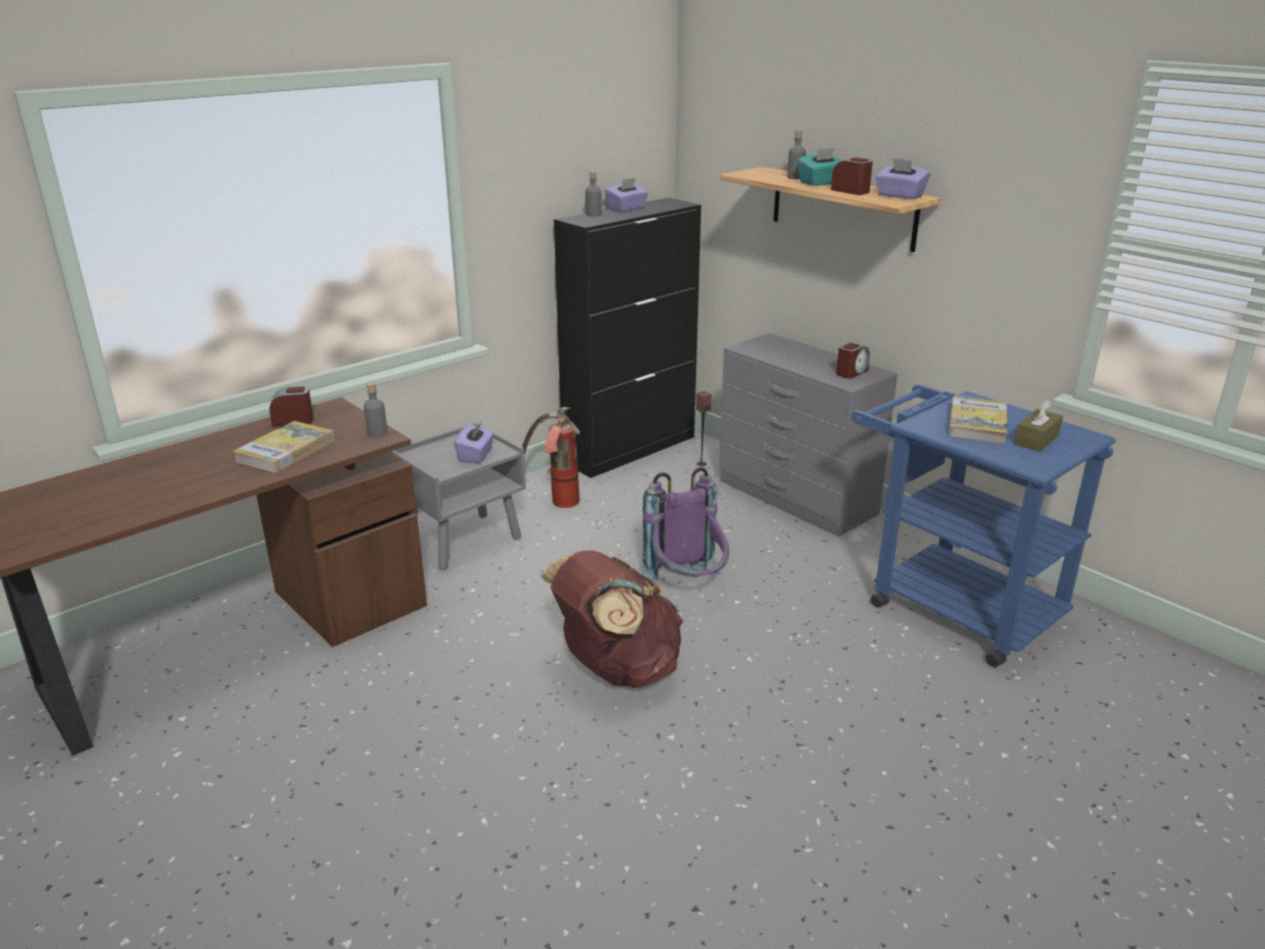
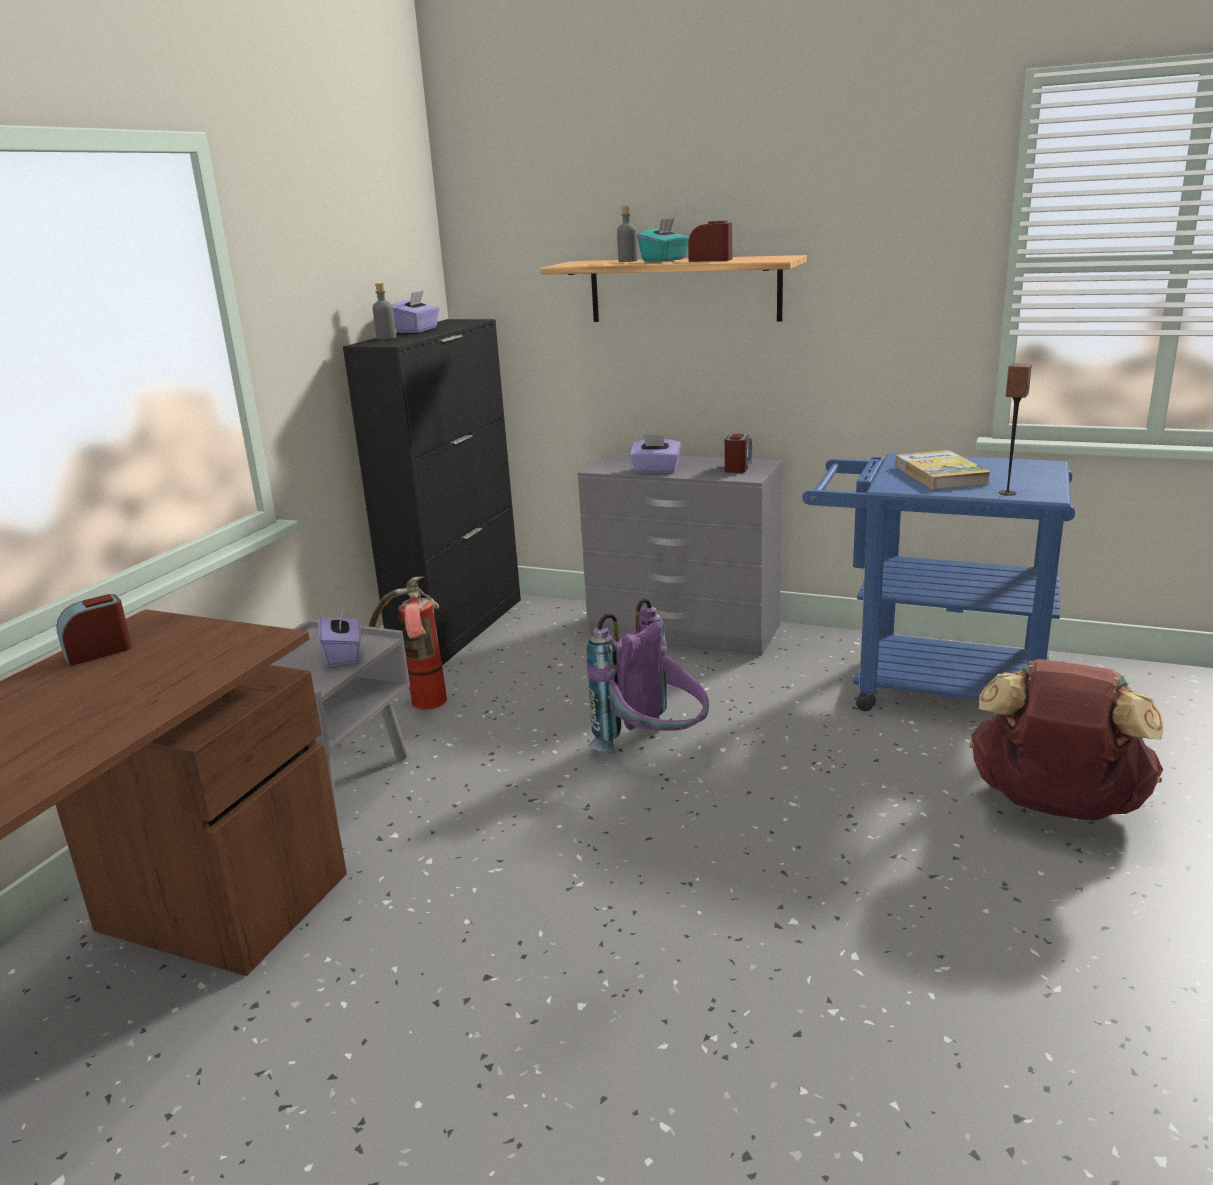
camera: 25 degrees left, 5 degrees down
(286, 450) = (126, 688): book -> none
(377, 432) = (250, 635): grey bottle -> none
(616, 669) = (659, 867): brown backpack -> brown backpack (1055, 807)
(701, 464) = (553, 623): speaker -> speaker (1007, 493)
(900, 196) = (767, 257): purple tissue box -> purple tissue box (655, 470)
(1036, 440) = (1010, 475): brown tissue box -> none

